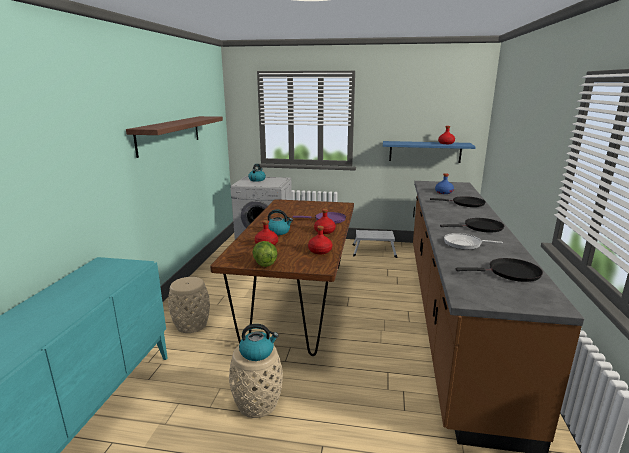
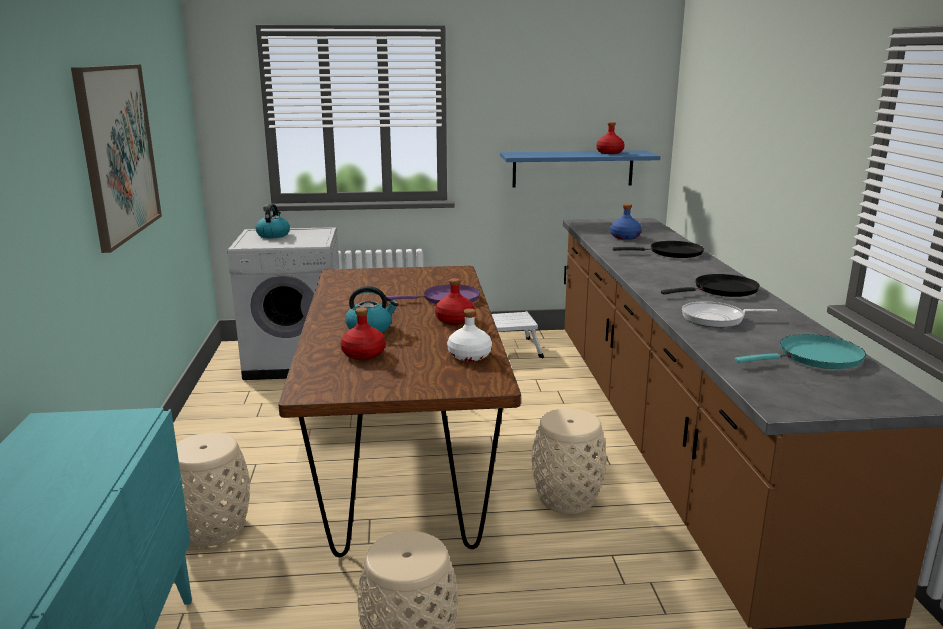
camera: 15 degrees left, 0 degrees up
(169, 134) = (118, 152): shelf -> picture
(257, 352) = (413, 555): kettle -> none
(264, 263) = (382, 387): lettuce -> none
(319, 251) = (469, 355): red bottle -> white bottle
(376, 337) = (567, 499): none -> beige stool
(510, 273) = (815, 357): black frying pan -> turquoise frying pan

